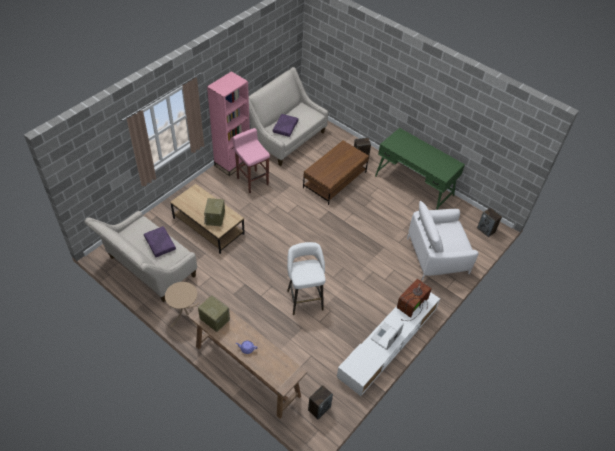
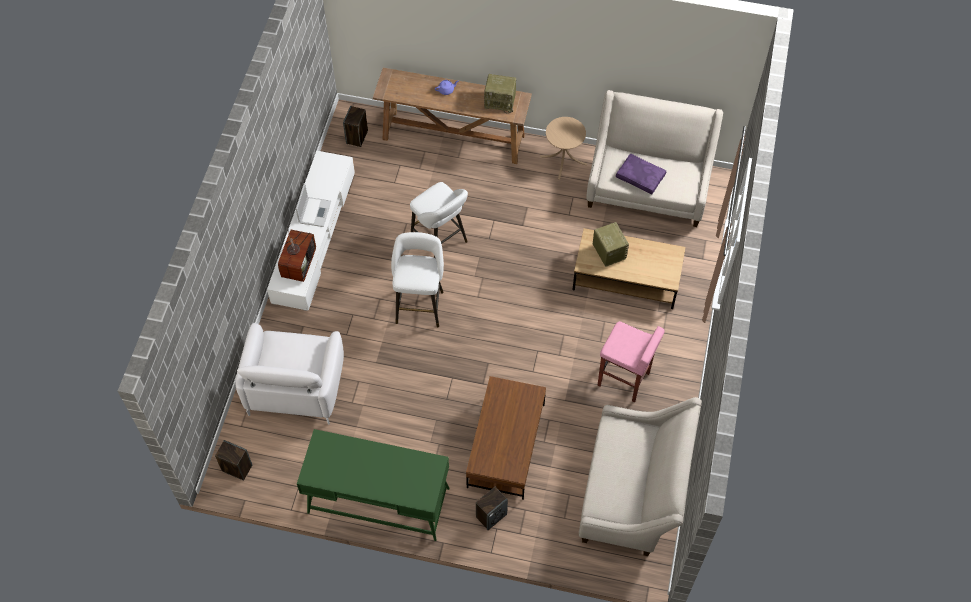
camera: 155 degrees right, 10 degrees up
(232, 163) = (677, 397): pink bookcase -> none
(285, 127) = (626, 449): purple pillow -> none
(340, 267) = (420, 304): none -> white stool
(437, 256) = (295, 385): white armchair -> white armchair turned 135 degrees clockwise

